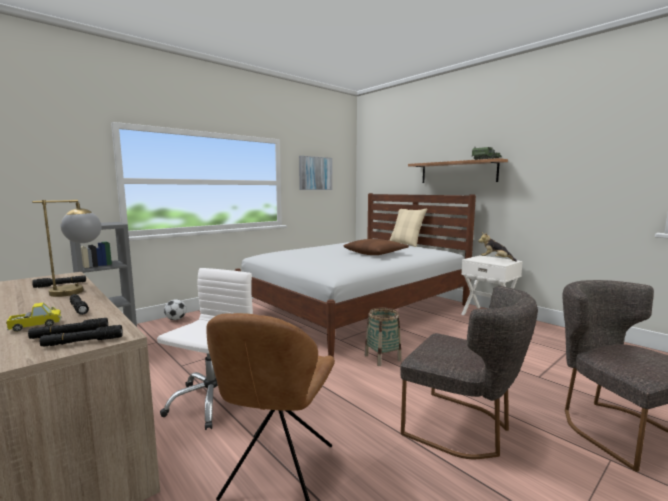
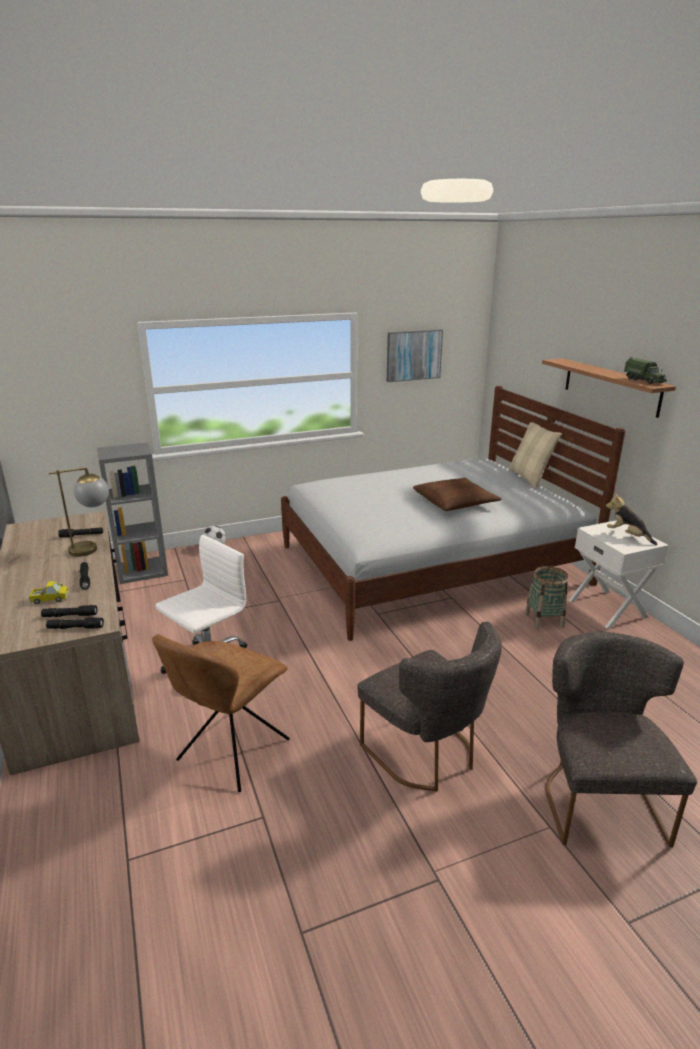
camera: 20 degrees right, 15 degrees up
(382, 358) = (408, 650): basket -> basket (544, 620)

